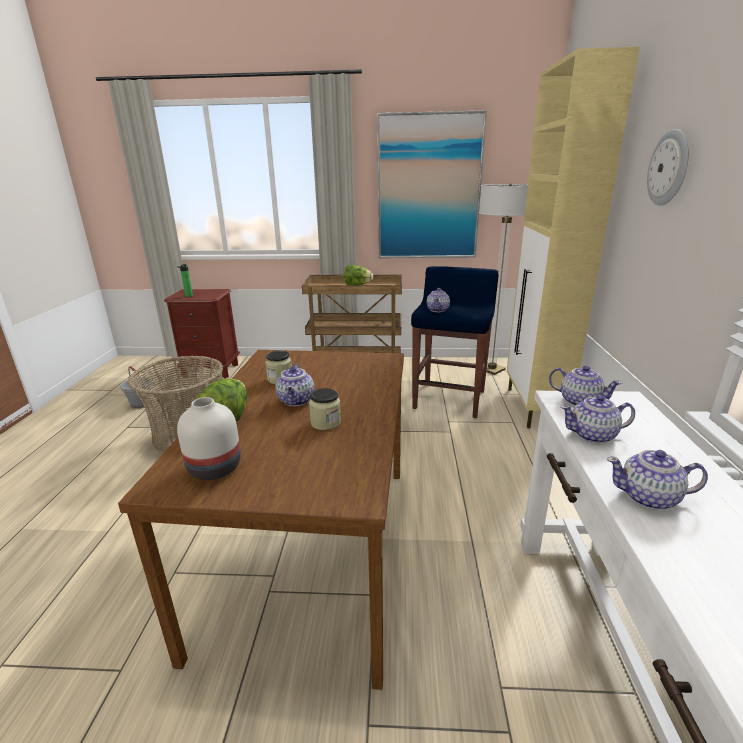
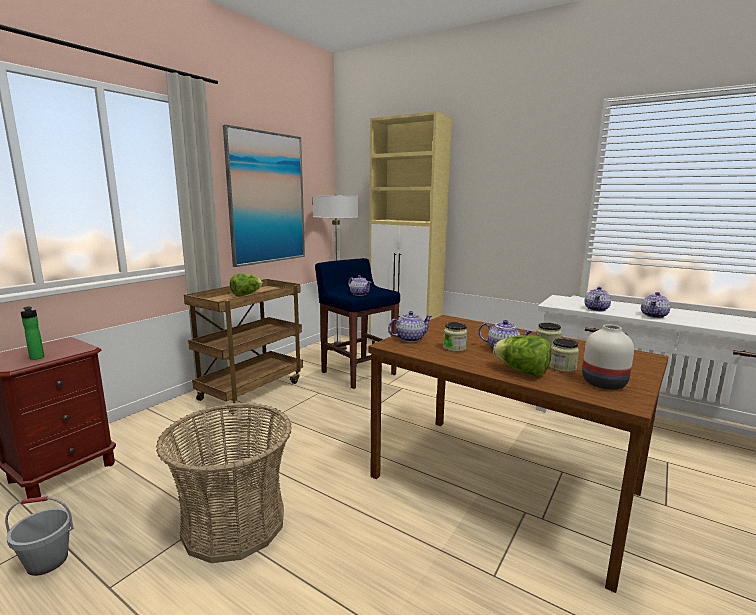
camera: 60 degrees left, 10 degrees down
(256, 439) = (562, 367): none -> jar
(579, 401) = (558, 303): teapot -> teapot (409, 339)
(669, 168) = (500, 182): wall clock -> none

